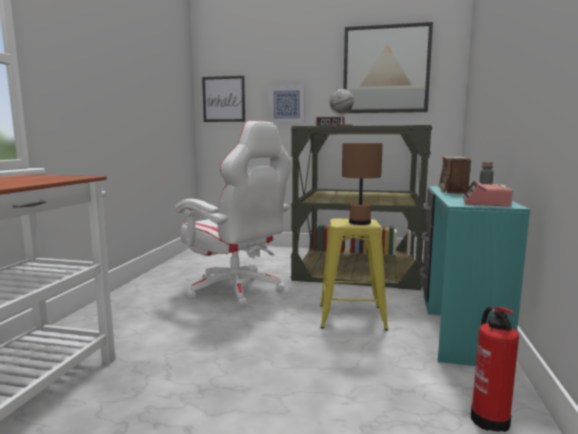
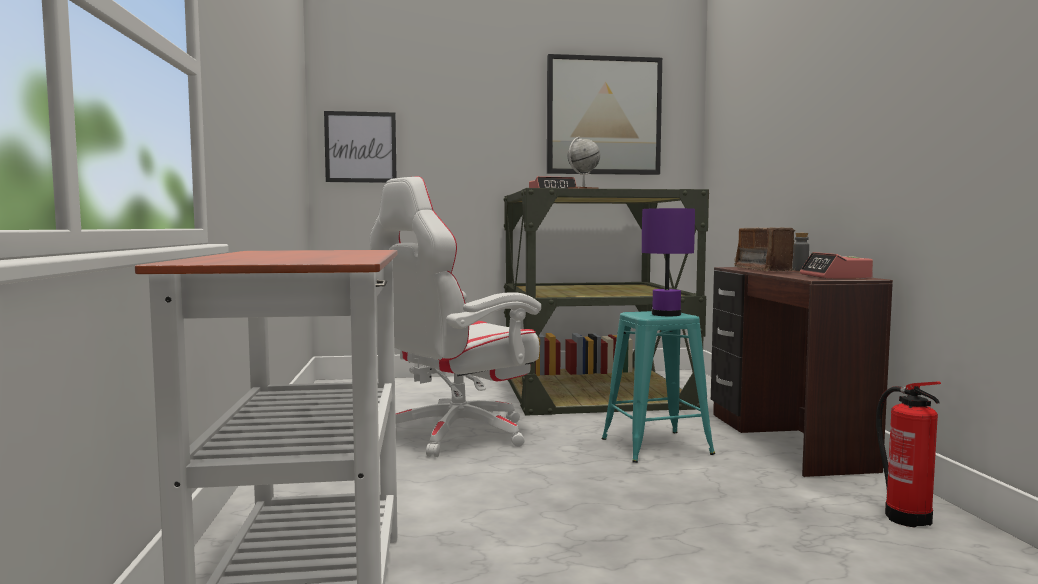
camera: 20 degrees left, 5 degrees down
(235, 289) = (459, 434): white office chair -> white office chair turned 120 degrees clockwise
(286, 104) = (463, 158): picture -> none
(351, 317) = (656, 446): yellow stool -> turquoise stool
(359, 222) = (665, 314): brown table lamp -> purple table lamp
(456, 326) = (783, 440): turquoise desk -> brown desk

